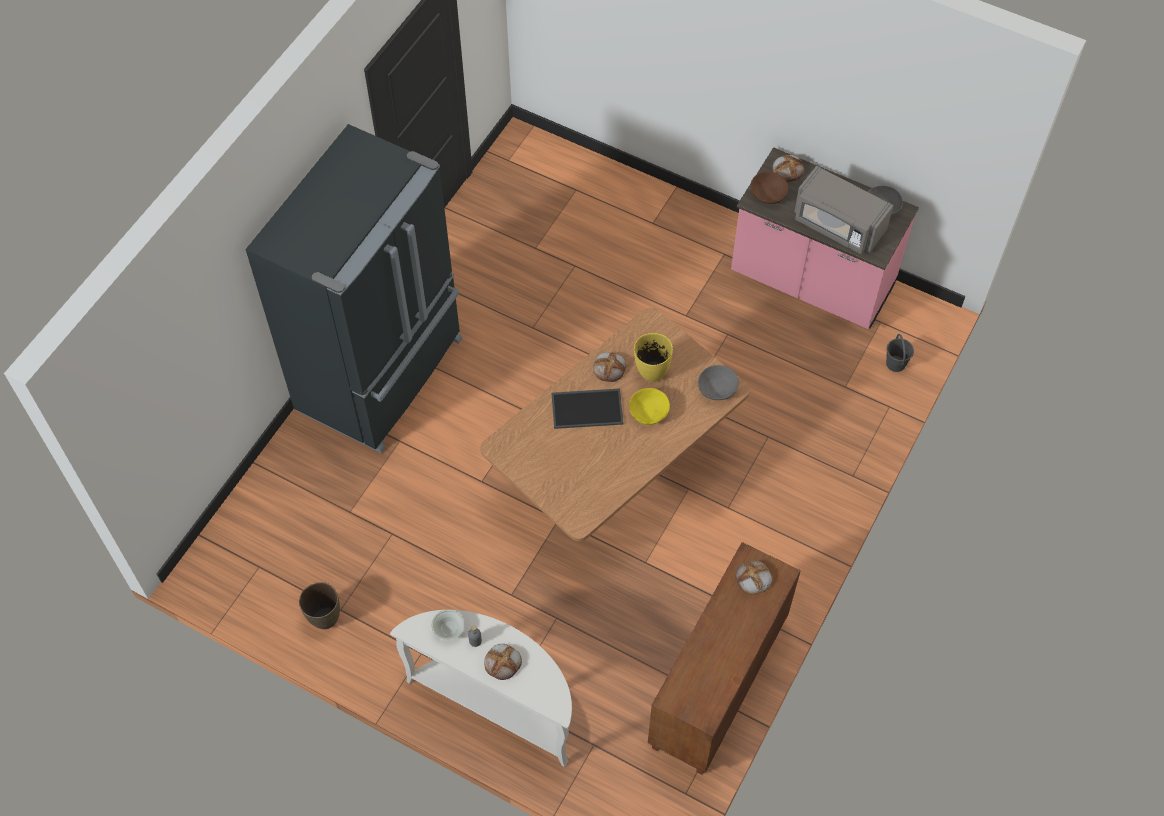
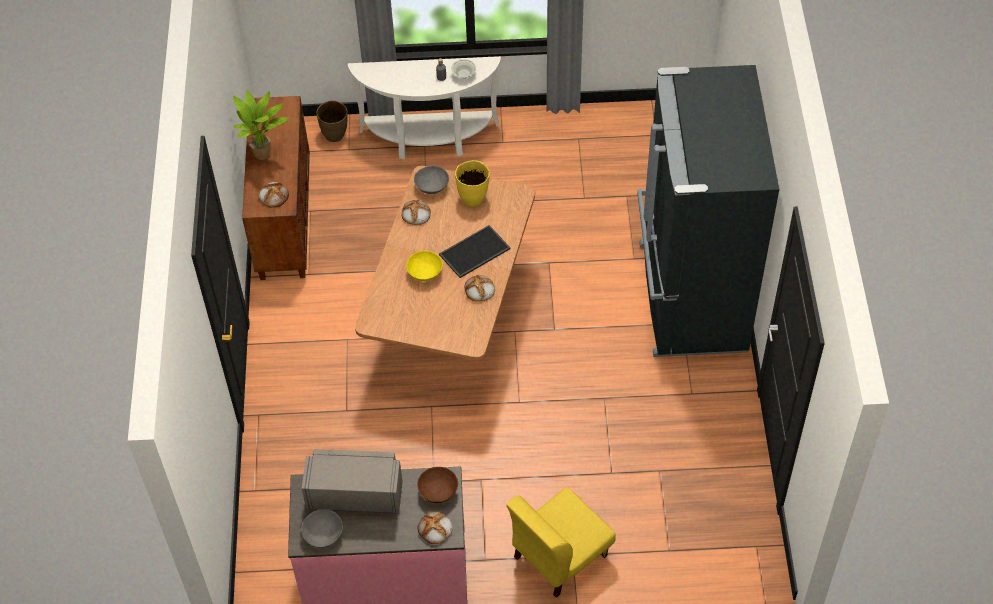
camera: 150 degrees right, 5 degrees down
(324, 618) = (584, 129): brown vase -> brown vase (335, 135)
(503, 662) = (414, 75): bread -> bread (415, 214)
(652, 373) = (443, 303): yellow vase -> yellow vase (473, 198)
(663, 227) = (559, 556): none -> yellow chair
(717, 389) = (382, 317): grey bowl -> grey bowl (432, 187)
(735, 640) = (265, 154): none -> potted plant
(895, 364) = (267, 534): grey bucket -> none

